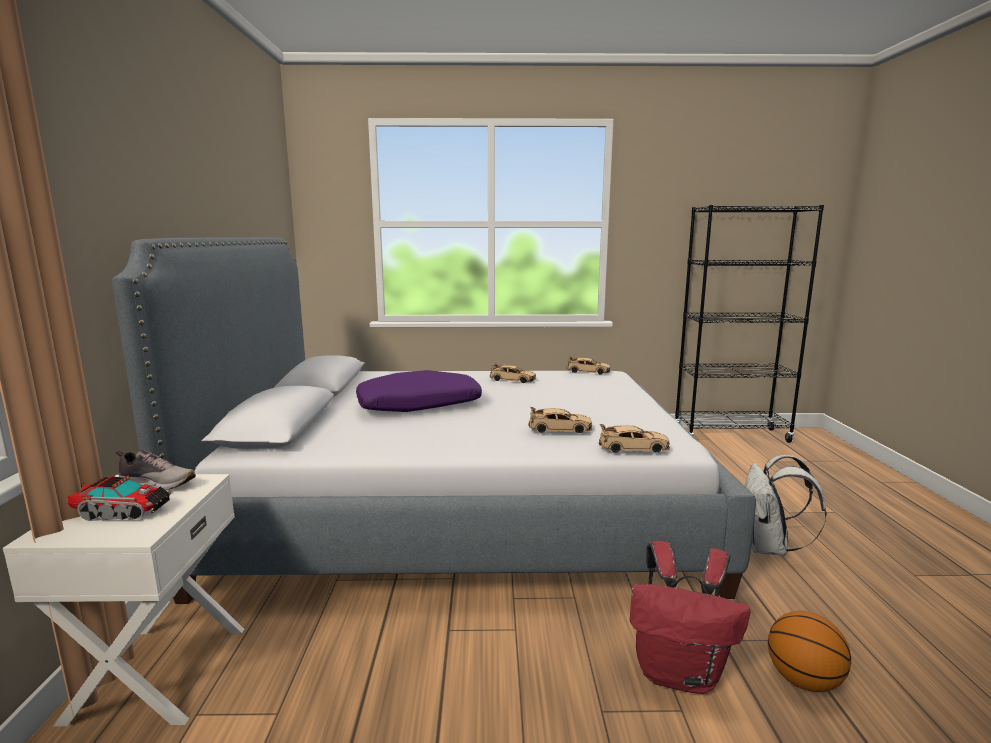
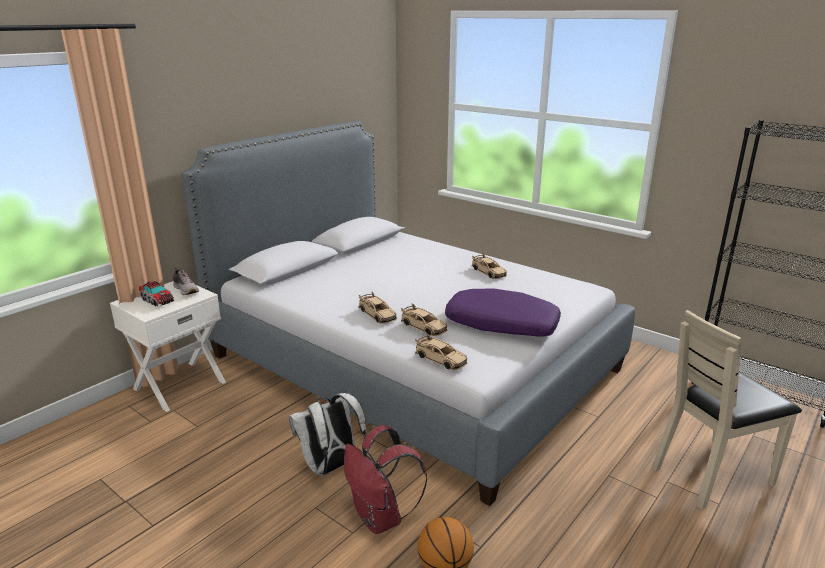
camera: 40 degrees right, 10 degrees up
(419, 406) = (382, 277): purple pillow -> purple pillow (501, 325)
(588, 371) = (570, 281): beige toy car -> beige toy car (377, 314)
(769, 548) = (586, 494): white backpack -> white backpack (331, 467)
(799, 495) = (711, 474): none -> beige chair

